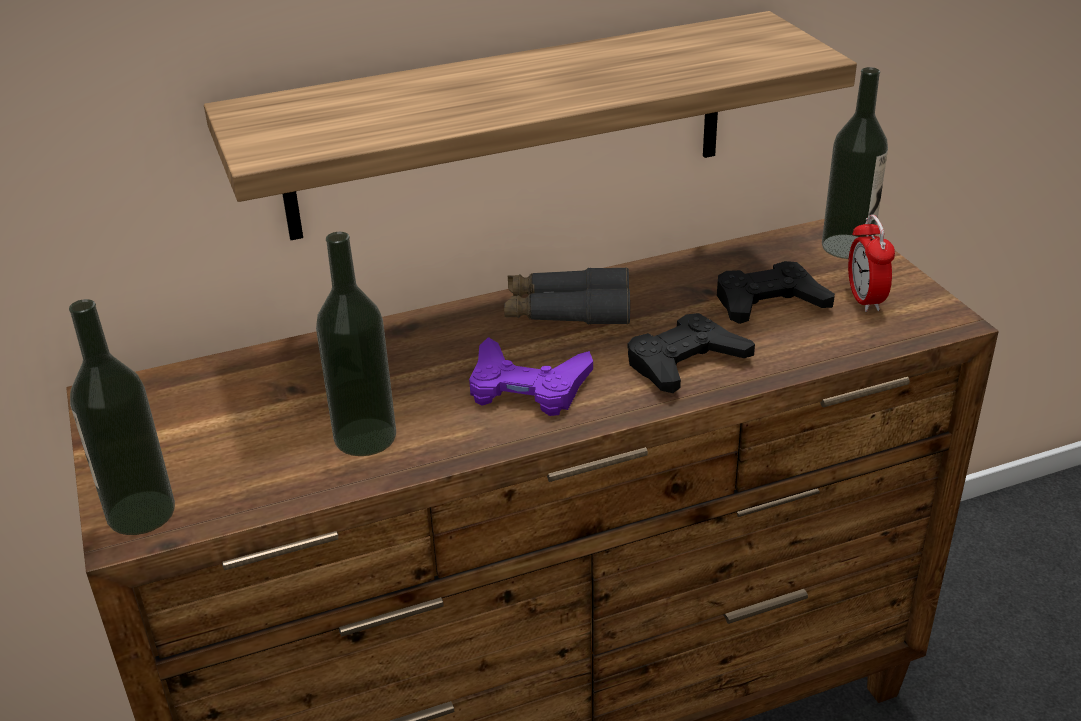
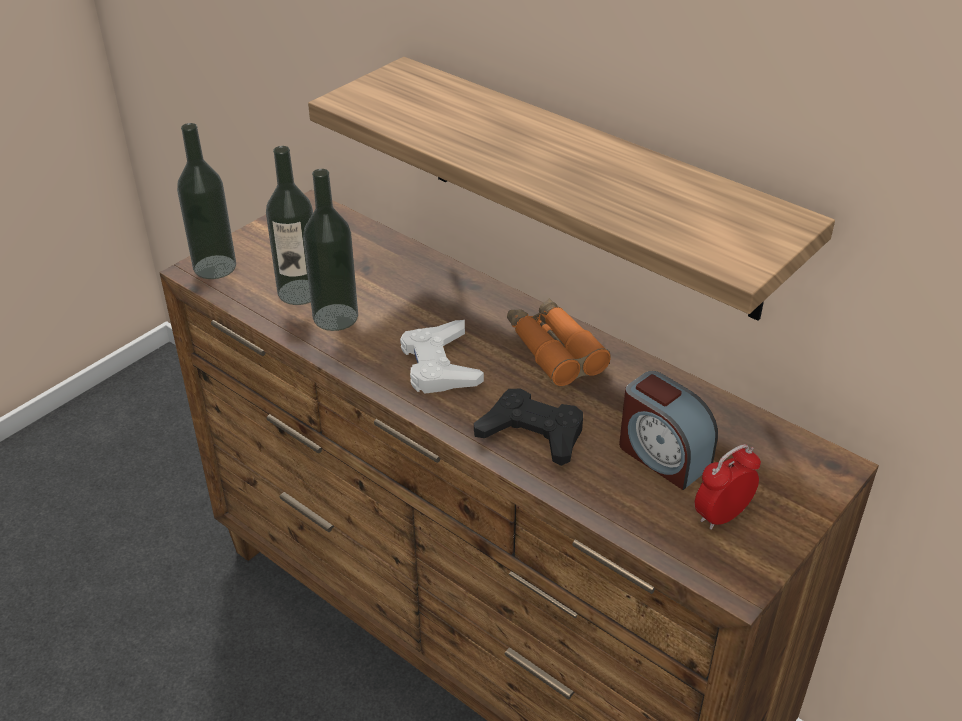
camera: 60 degrees right, 5 degrees up
(527, 387) = (440, 365): purple game controller -> white game controller
(567, 311) = (554, 350): grey binoculars -> orange binoculars
(769, 303) = (662, 456): black game controller -> alarm clock
(847, 246) = (809, 480): bottle -> bottle (299, 292)

